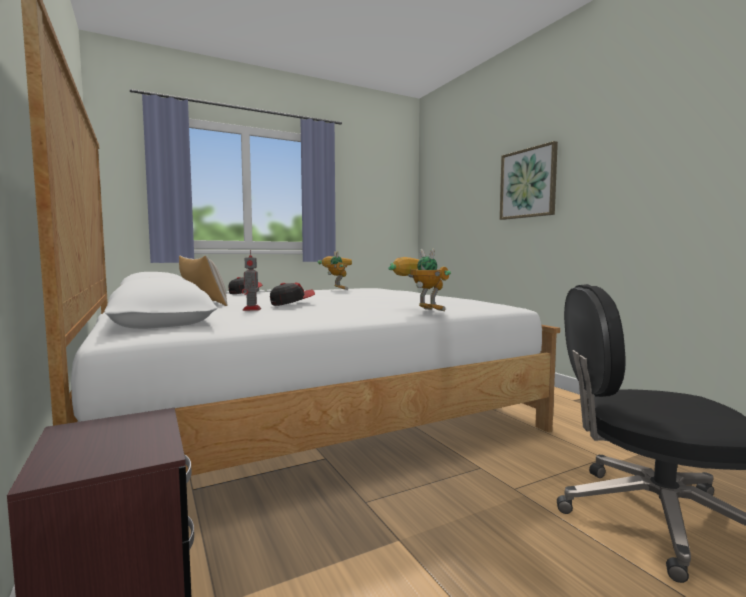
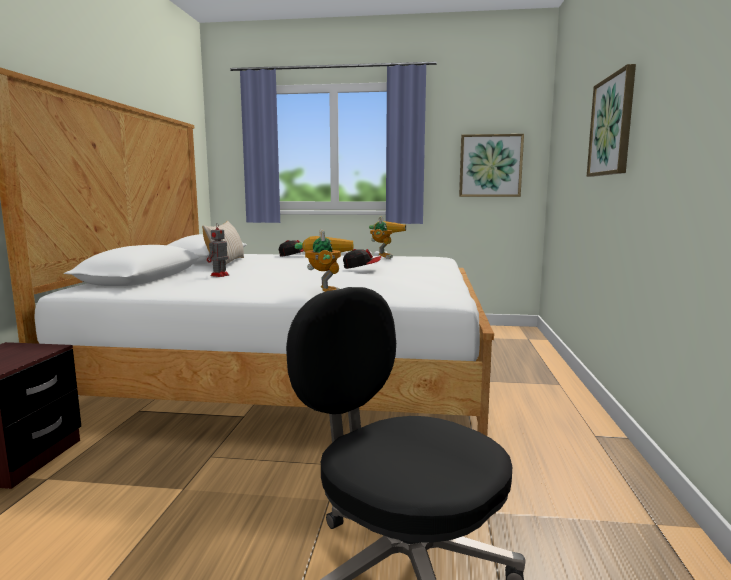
camera: 35 degrees right, 5 degrees up
(292, 304) = (264, 273): cap -> cap (362, 268)
(380, 213) = (490, 166): none -> picture

